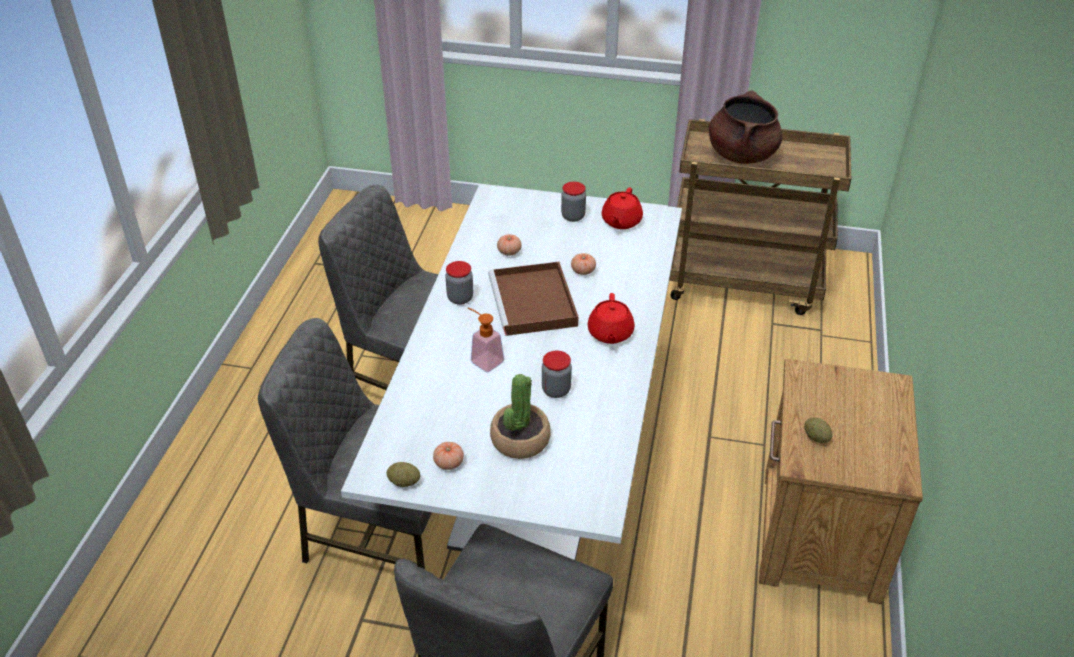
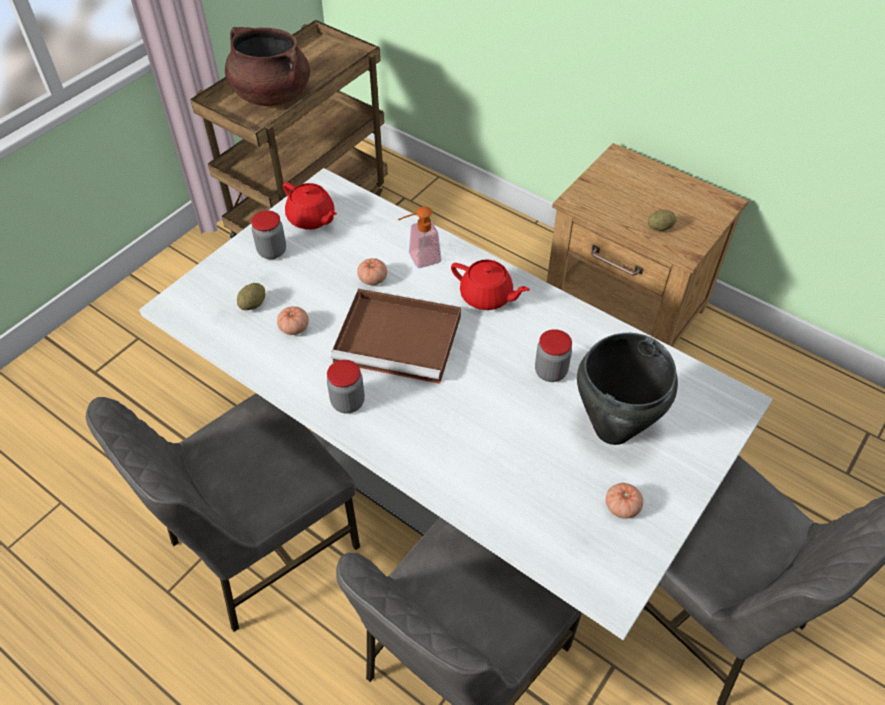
camera: 65 degrees left, 10 degrees up
(404, 482) = (636, 561): potato -> potato (253, 304)
(483, 359) = (469, 417): soap dispenser -> soap dispenser (419, 259)
(520, 439) = (612, 429): potted plant -> black cooking pot

